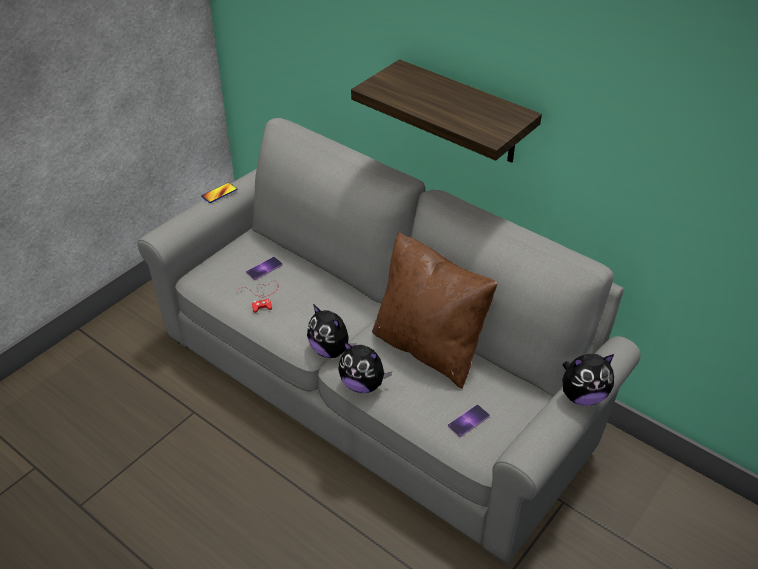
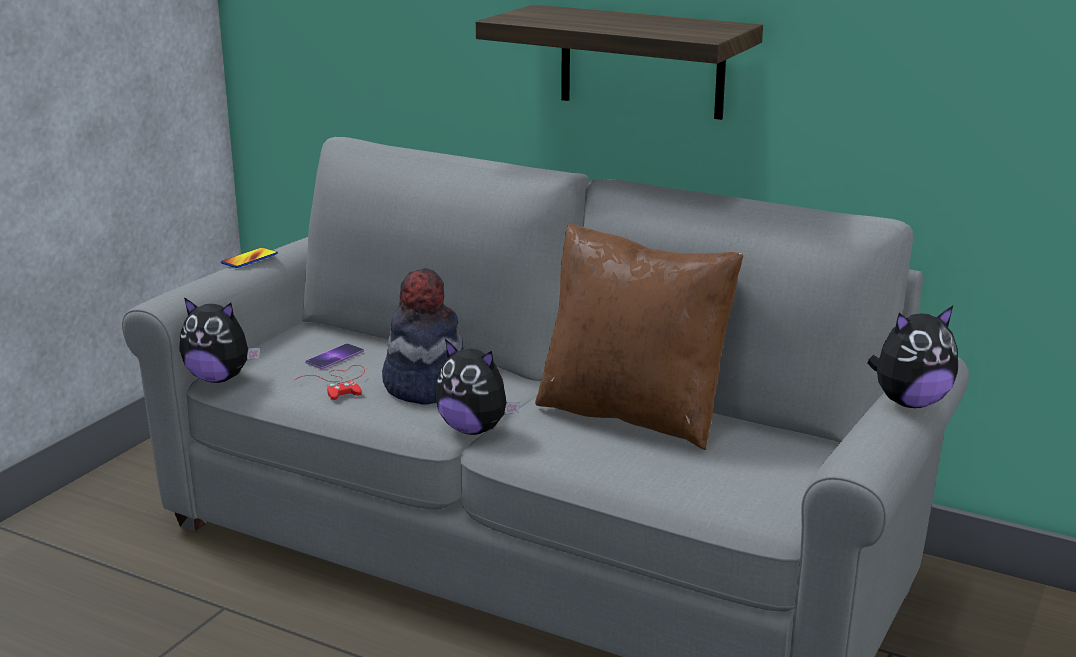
camera: 10 degrees left, 20 degrees down
(311, 304) = (425, 385): none -> hat
(363, 384) = (541, 459): plush toy -> plush toy (219, 378)
(468, 421) = (730, 483): phone -> none

